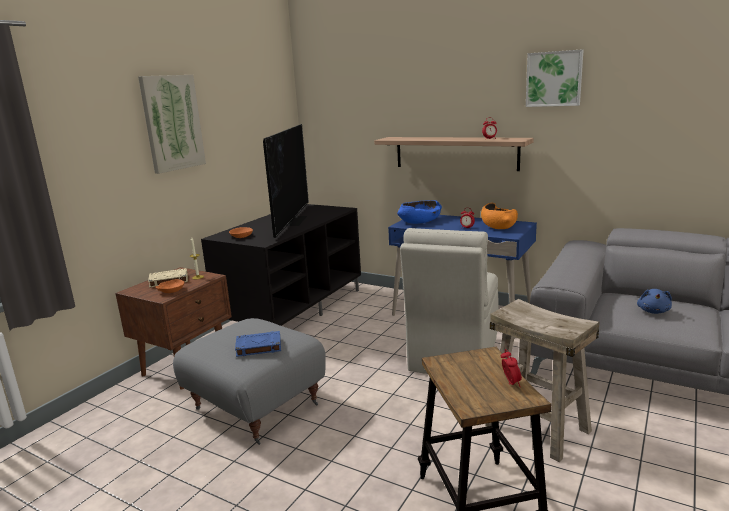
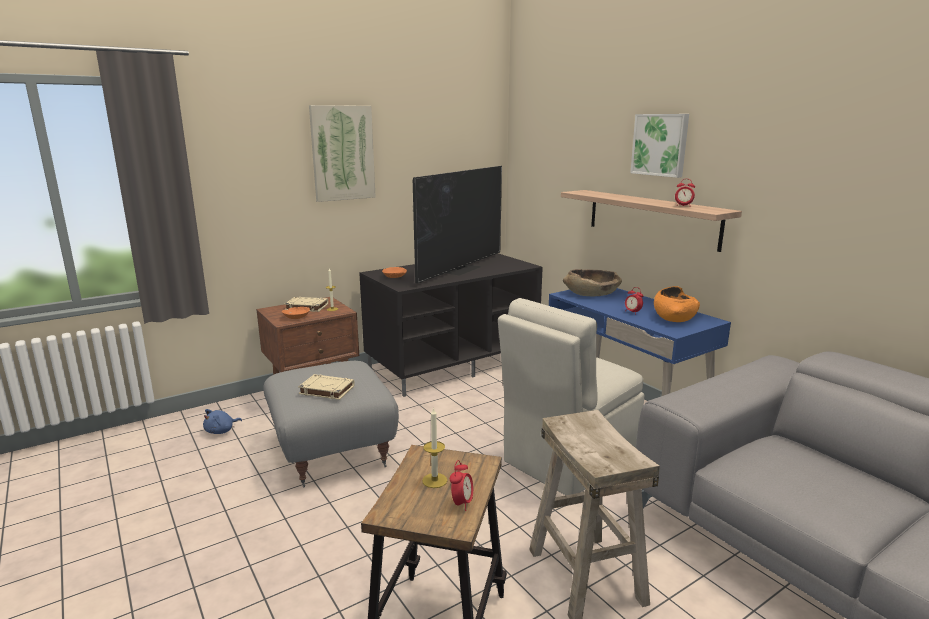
camera: 25 degrees right, 0 degrees up
(258, 347) = (326, 390): blue book -> beige book
(420, 221) = (591, 294): blue bowl -> brown bowl
(471, 375) = (434, 480): none -> candle
(554, 79) = (776, 135): picture -> picture (660, 145)
(653, 311) = (806, 477): blue plush toy -> blue plush toy (221, 431)

